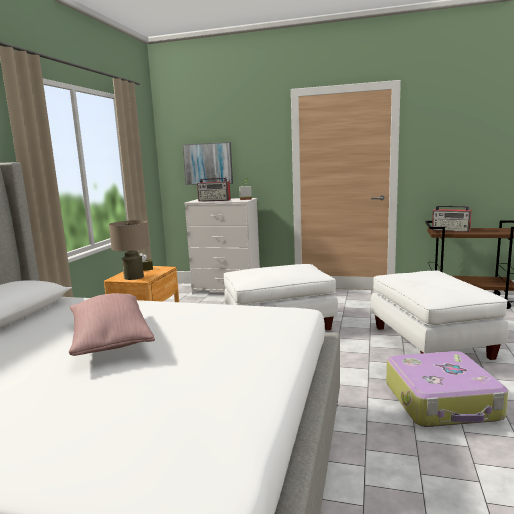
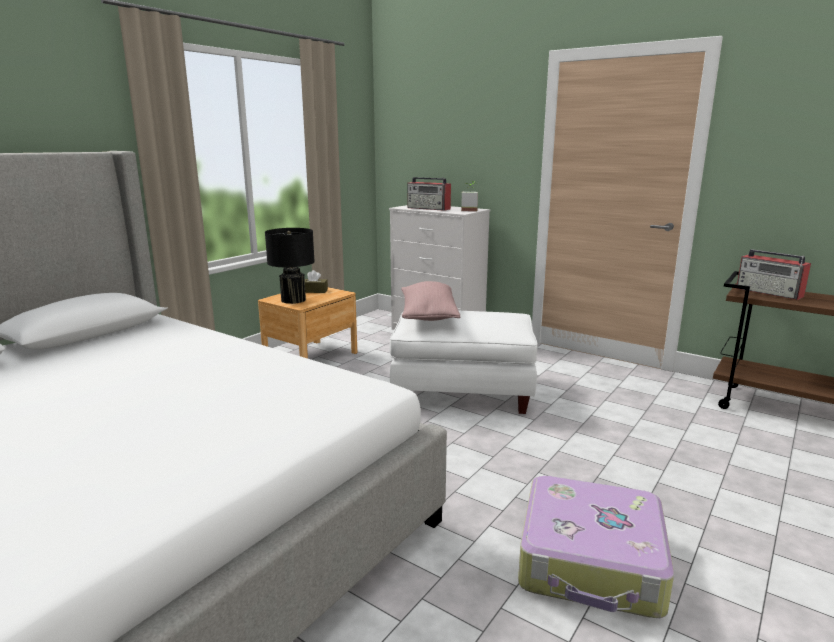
camera: 20 degrees right, 5 degrees up
(110, 340) = (134, 384): pink pillow -> pink pillow (428, 316)
(134, 277) = (293, 300): beige table lamp -> black table lamp
(208, 164) = (433, 156): picture -> none
(429, 342) = (656, 464): white ottoman -> none

